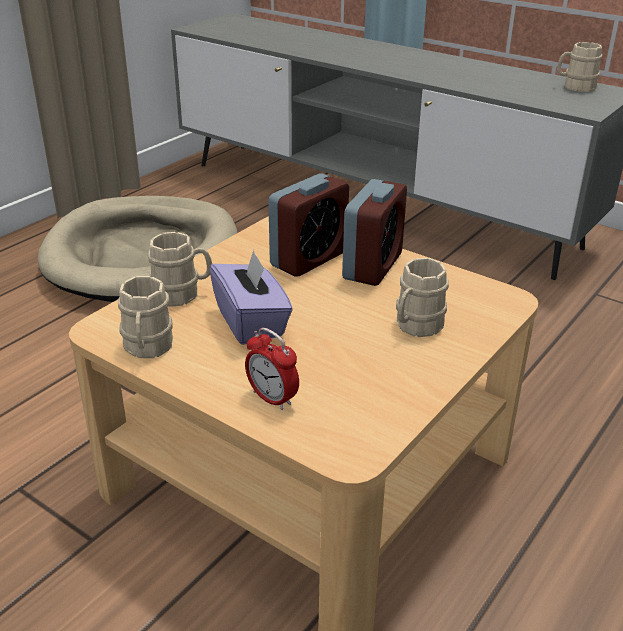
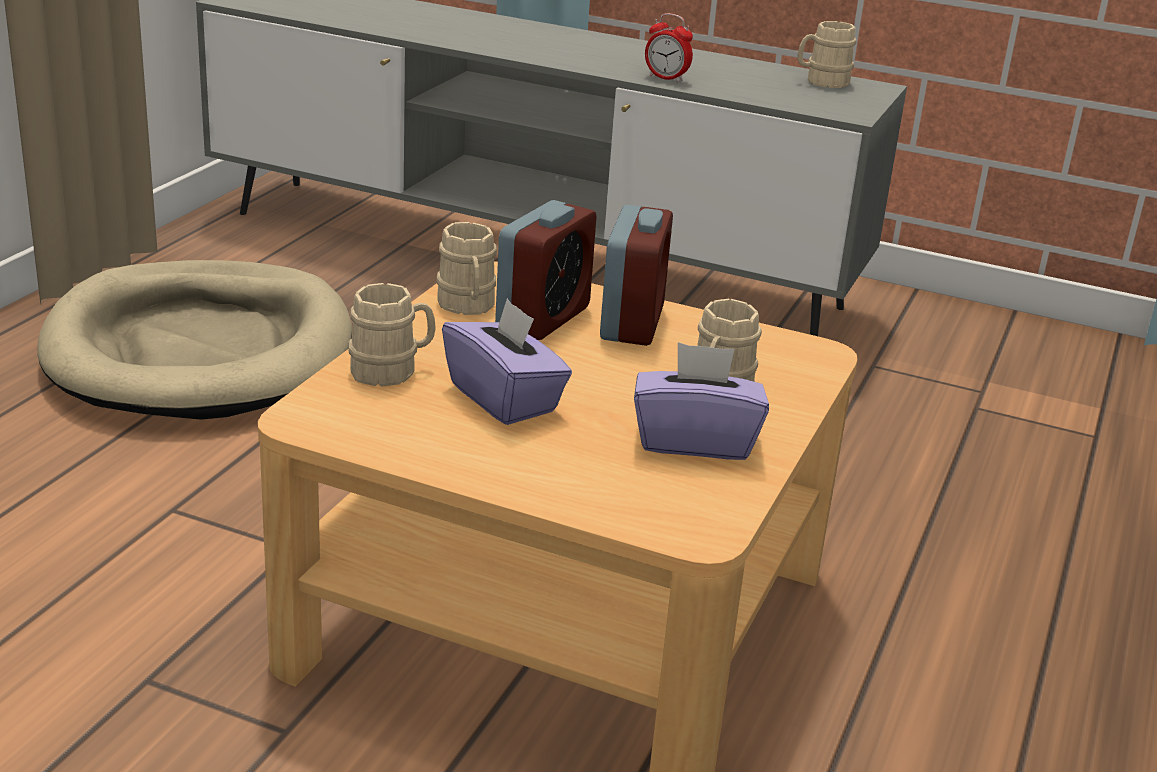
camera: 15 degrees left, 5 degrees down
(147, 348) = (380, 438): beige mug -> beige mug (467, 306)
(272, 398) = (576, 482): alarm clock -> alarm clock (666, 78)
(379, 369) = (694, 441): none -> purple tissue box

